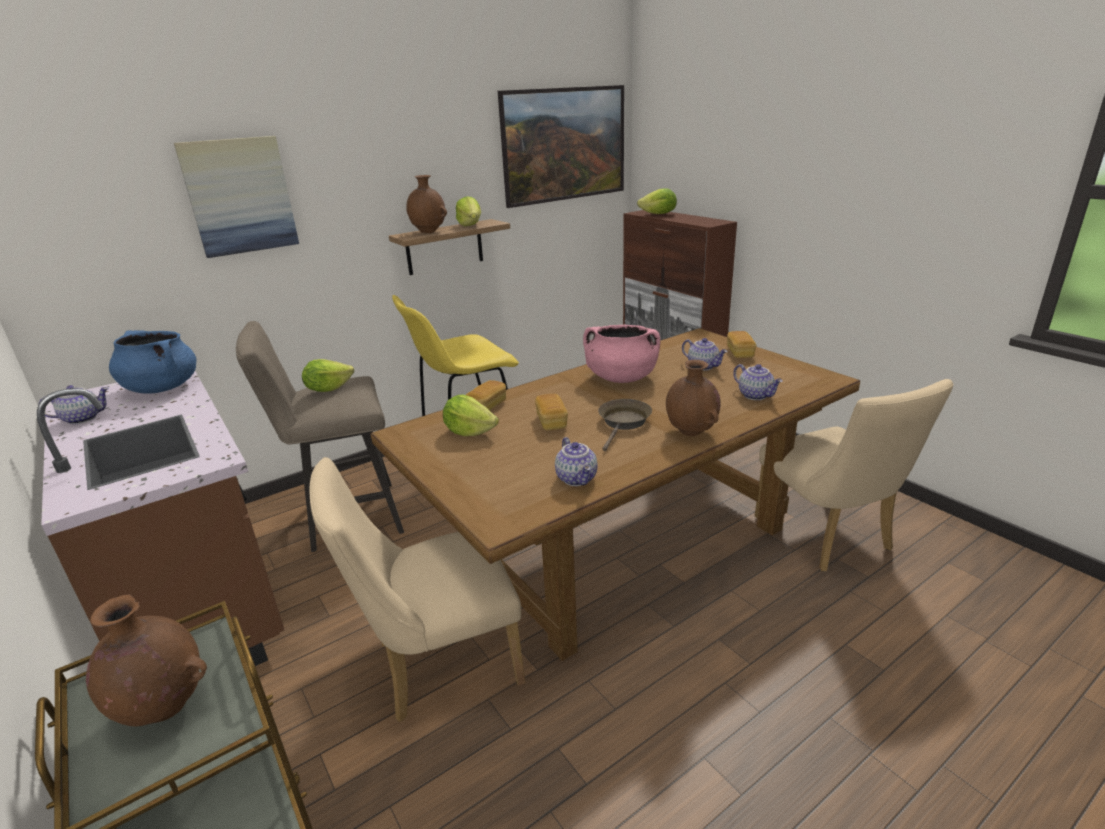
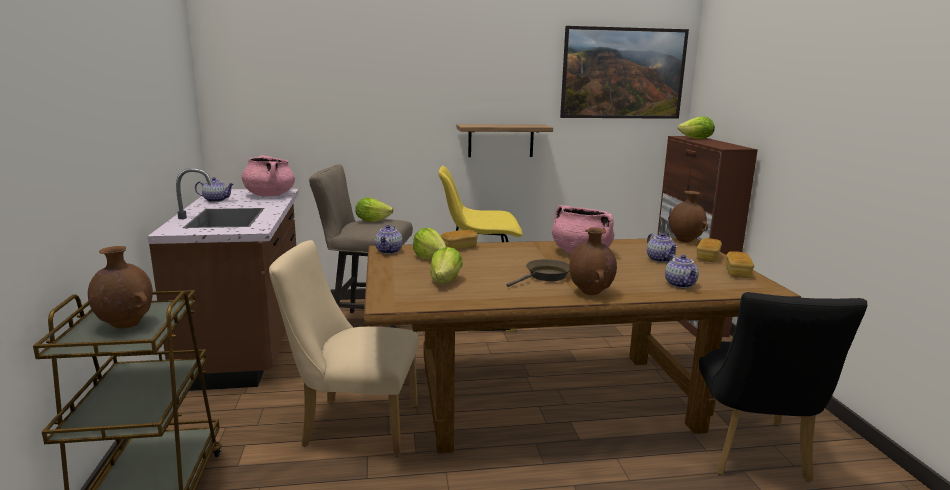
camera: 25 degrees right, 10 degrees down
(161, 388) = (269, 195): blue cooking pot -> pink cooking pot
(240, 196) = (355, 81): picture -> none
(429, 232) = (485, 125): brown vase -> brown vase (685, 241)
(470, 225) = (521, 125): lettuce -> lettuce (445, 281)
(551, 422) = (492, 265): bread -> bread (737, 273)
(577, 479) = (469, 296): teapot -> teapot (389, 251)
(829, 538) = (750, 453): beige chair -> black chair

